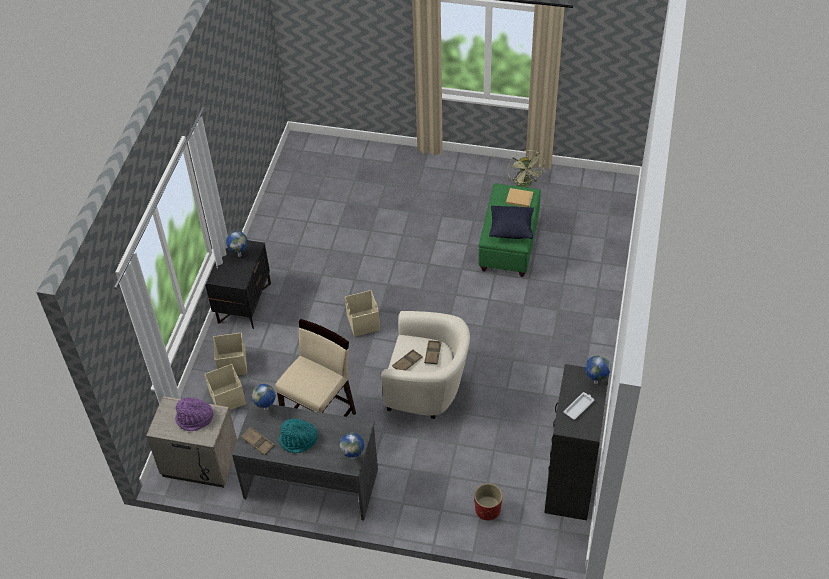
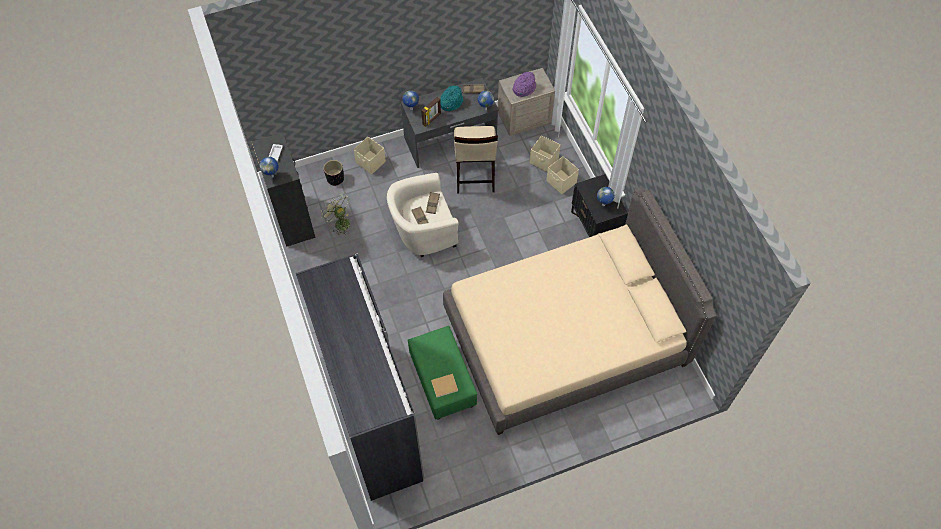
camera: 145 degrees right, 10 degrees up
(339, 430) = (432, 119): none -> picture frame
(363, 322) = (501, 256): beige storage box -> beige storage box (371, 163)
(367, 225) = (564, 337): none -> beige bed
(487, 510) = (335, 178): red planter -> black planter
(511, 230) = (431, 350): black pillow -> none
(525, 185) = (468, 453): green fan -> green fan (339, 223)
(594, 248) = (372, 416): none -> grey wardrobe

